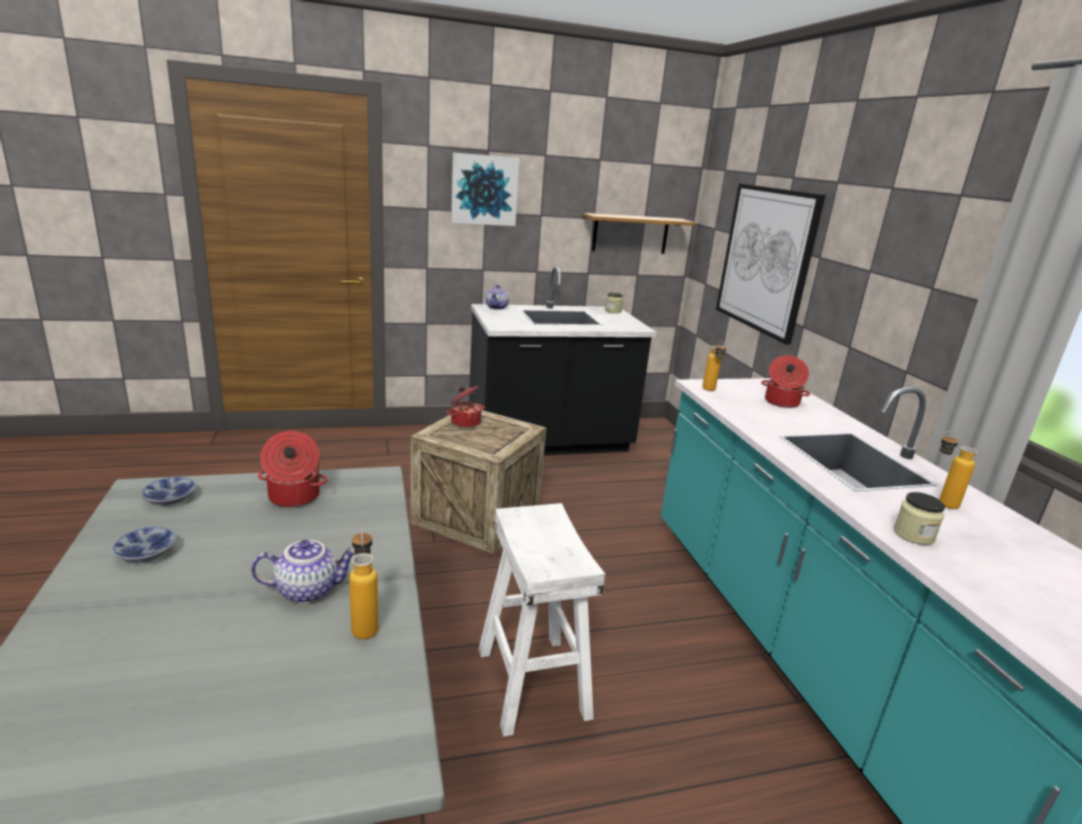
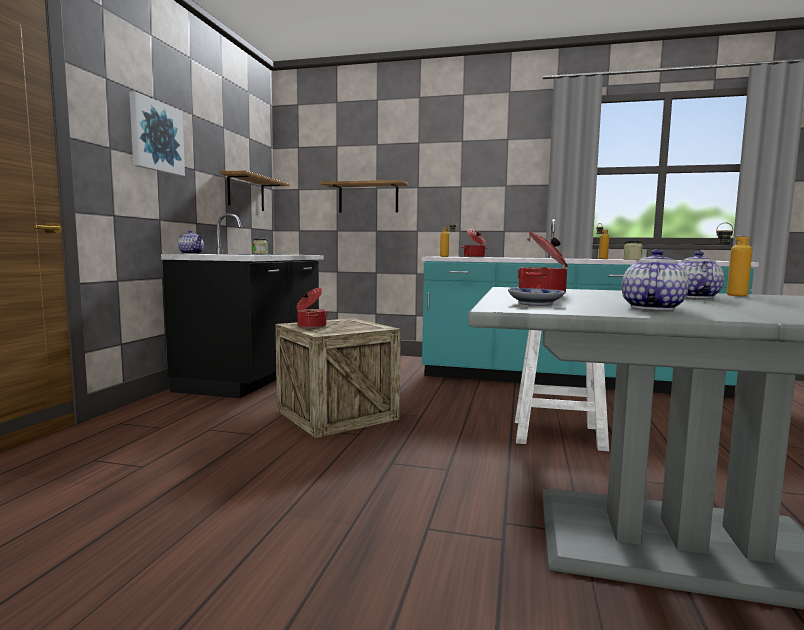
camera: 60 degrees left, 15 degrees down
(146, 552) = (650, 308): bowl -> teapot
(765, 259) = (368, 198): picture -> shelf

